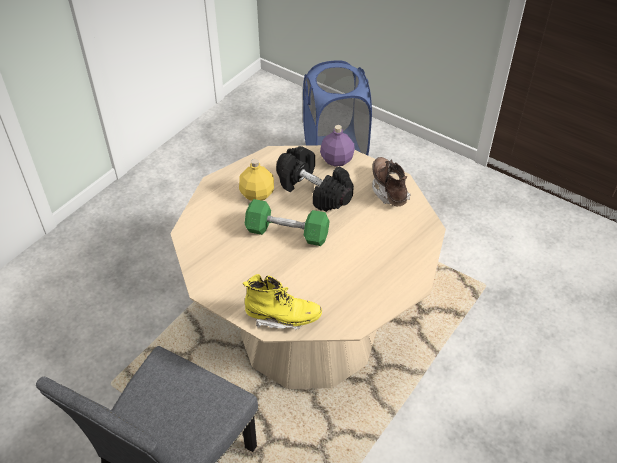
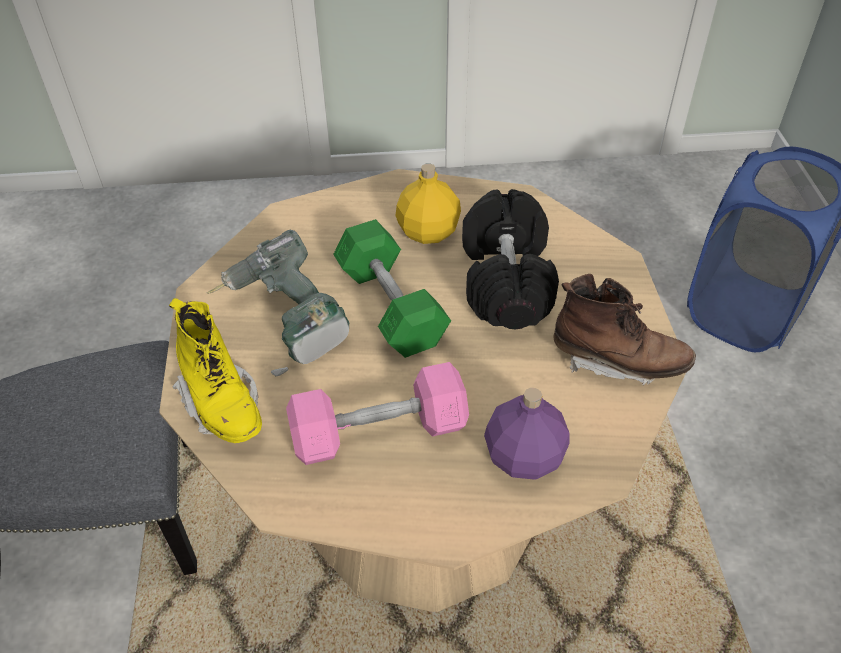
camera: 50 degrees right, 0 degrees up
(256, 271) = (284, 321): none -> power drill
(336, 159) = (599, 265): purple bottle -> purple bottle (524, 456)
(350, 276) = (379, 432): none -> pink dumbbell
(388, 190) = (617, 362): brown boot -> brown boot turned 75 degrees clockwise

